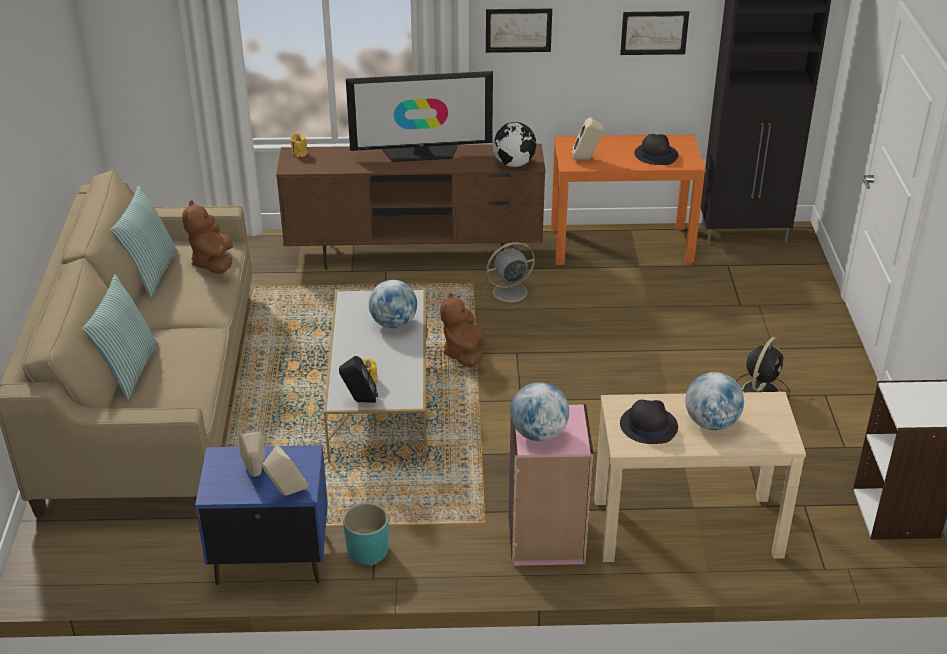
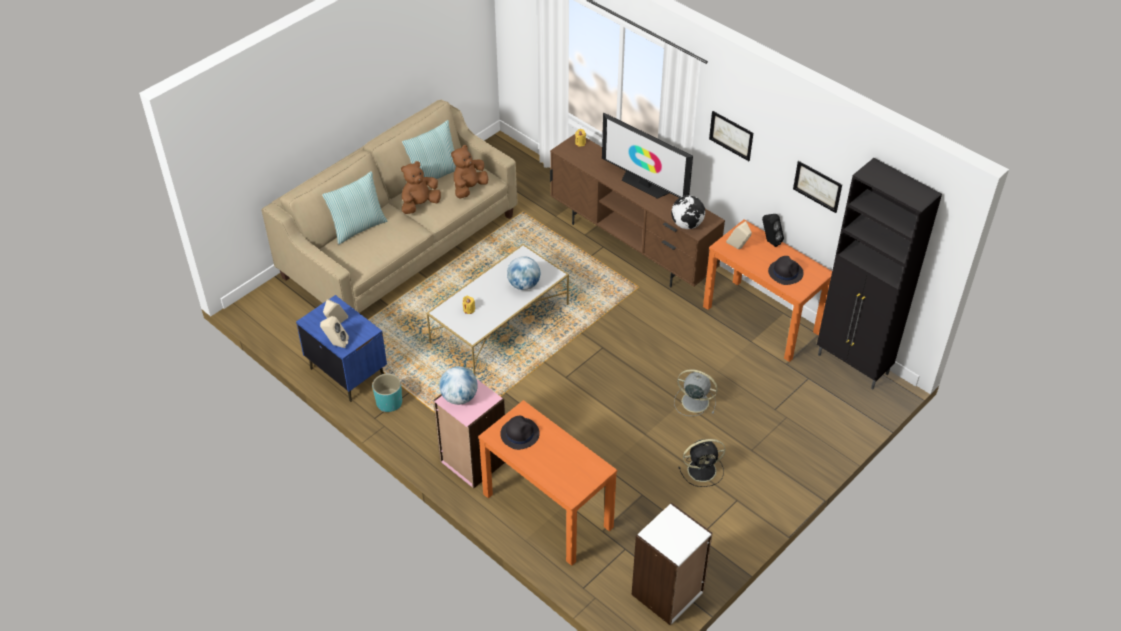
camera: 45 degrees right, 10 degrees up
(359, 401) = (449, 319): black speaker -> black speaker (770, 241)
(464, 354) = (574, 328): brown plush toy -> brown plush toy (420, 205)
(508, 292) = (650, 306): grey fan -> grey fan (694, 401)
(686, 528) = (547, 510): beige console table -> orange console table
(711, 423) = (552, 456): globe -> none

